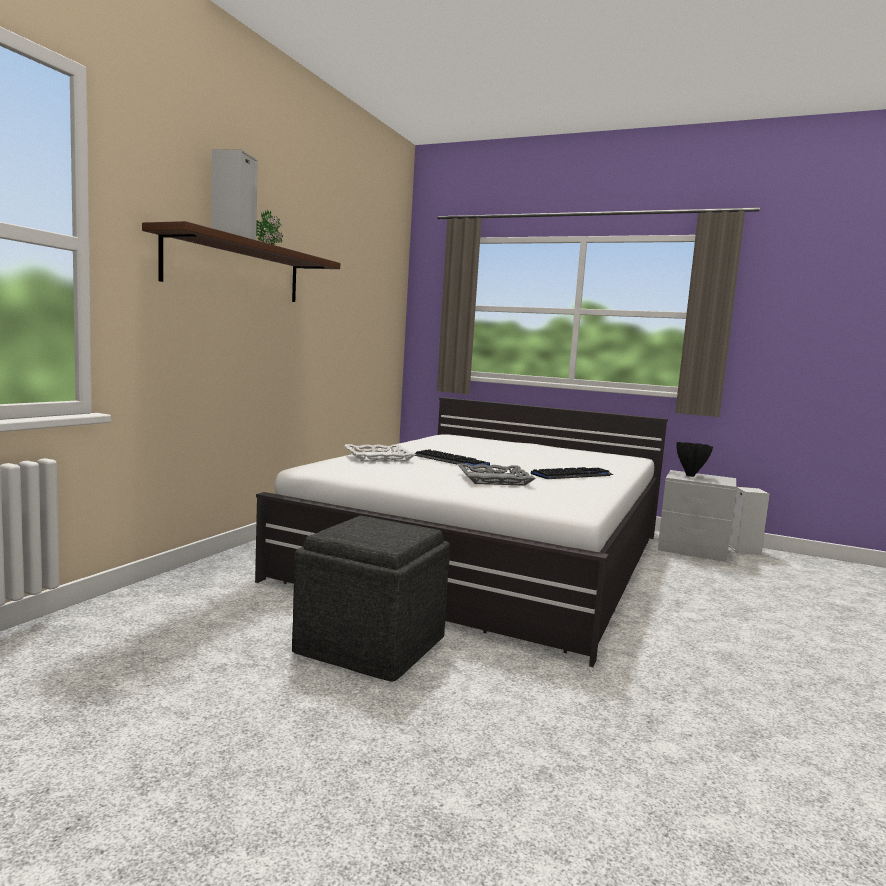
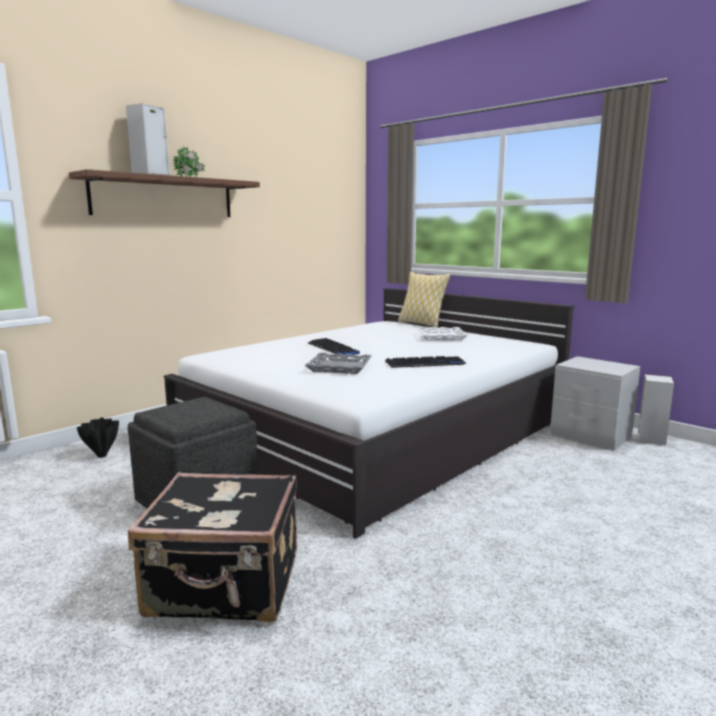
camera: 20 degrees right, 5 degrees up
(378, 457) = (273, 346): white tray -> white tray (441, 337)
(490, 438) = (421, 324): none -> pillow
(515, 734) = (226, 586): none -> black suitcase
(690, 476) = (588, 363): black vase -> black vase (101, 456)

